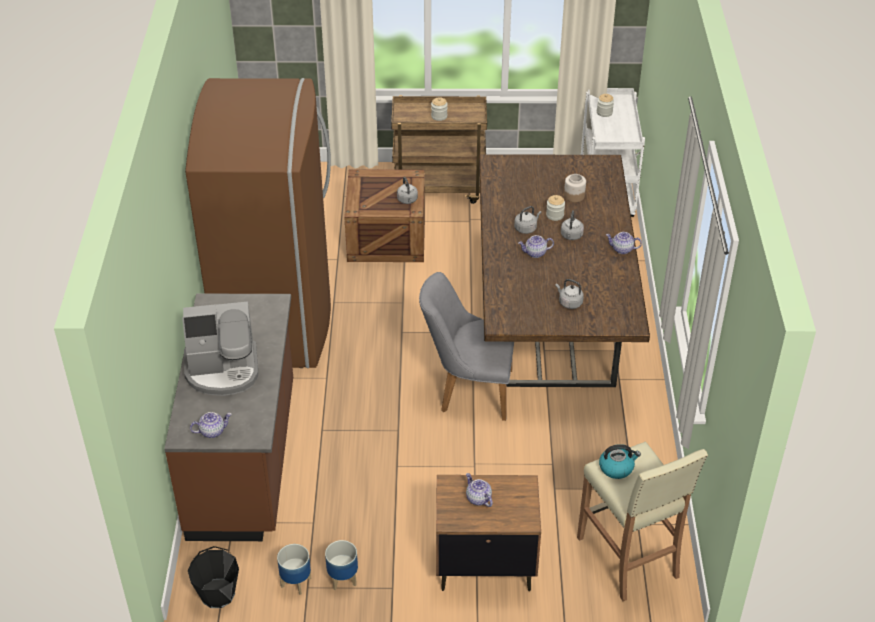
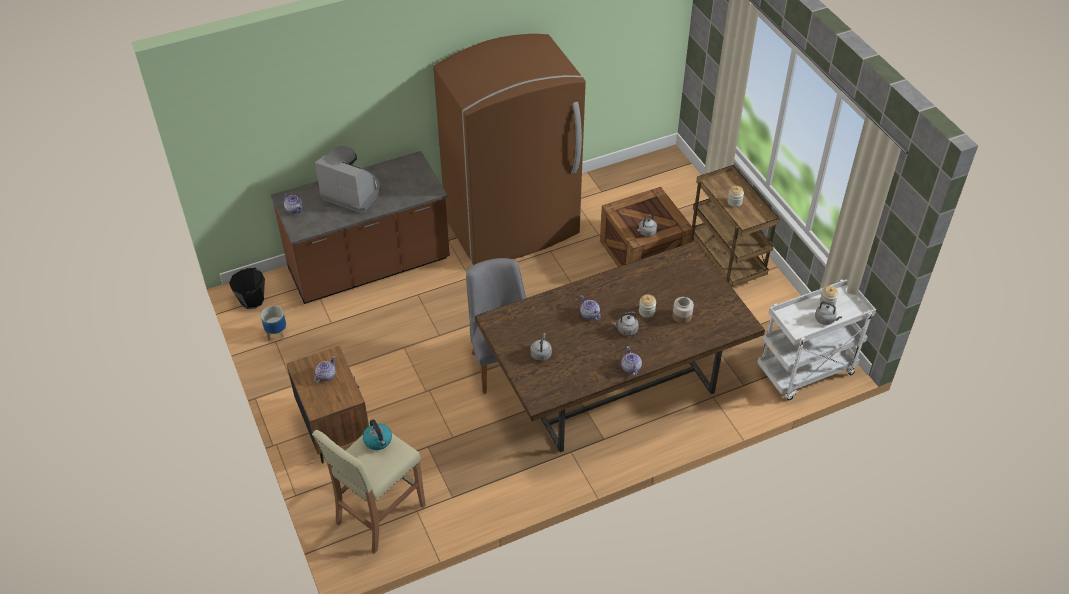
camera: 65 degrees right, 5 degrees up
(223, 370) = (352, 192): coffee machine -> coffee machine turned 150 degrees clockwise
(343, 579) = (289, 356): planter -> none
(526, 228) = (617, 299): grey kettle -> grey kettle (825, 319)

